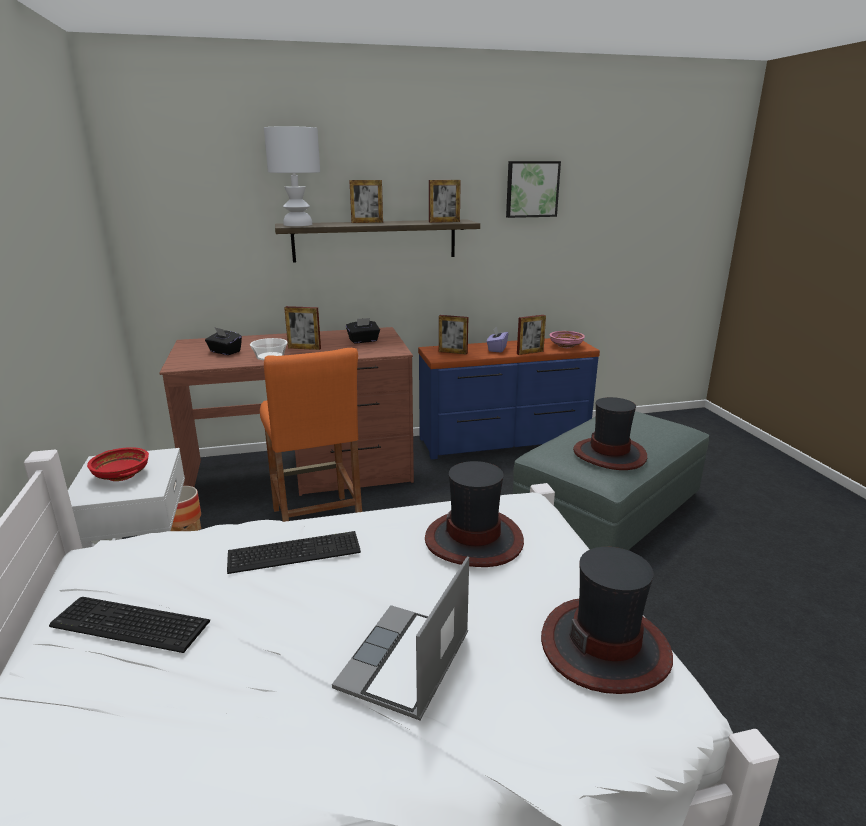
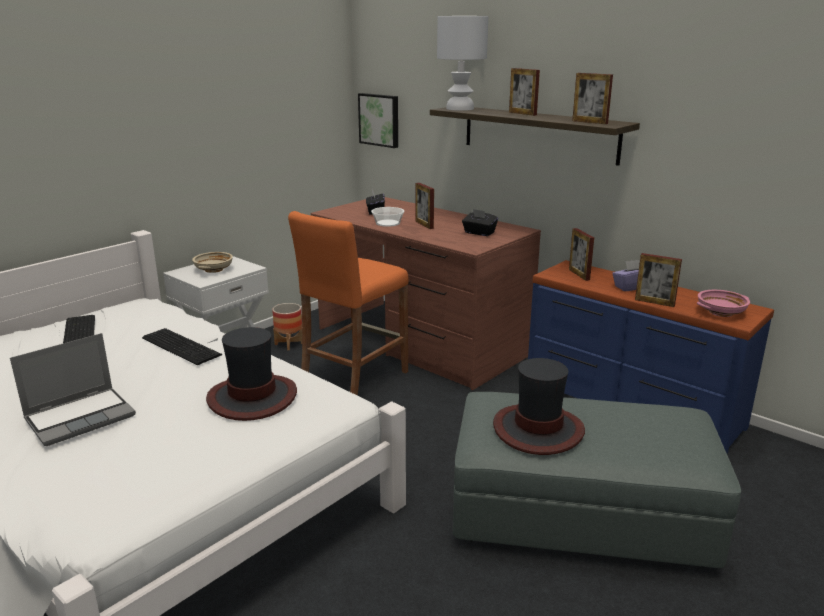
camera: 55 degrees right, 0 degrees up
(122, 475) = (214, 270): red bowl -> beige bowl
(405, 664) = (81, 417): laptop -> laptop turned 150 degrees clockwise
(531, 189) = (730, 92): picture -> picture (380, 120)
(605, 646) = (142, 485): hat -> none

